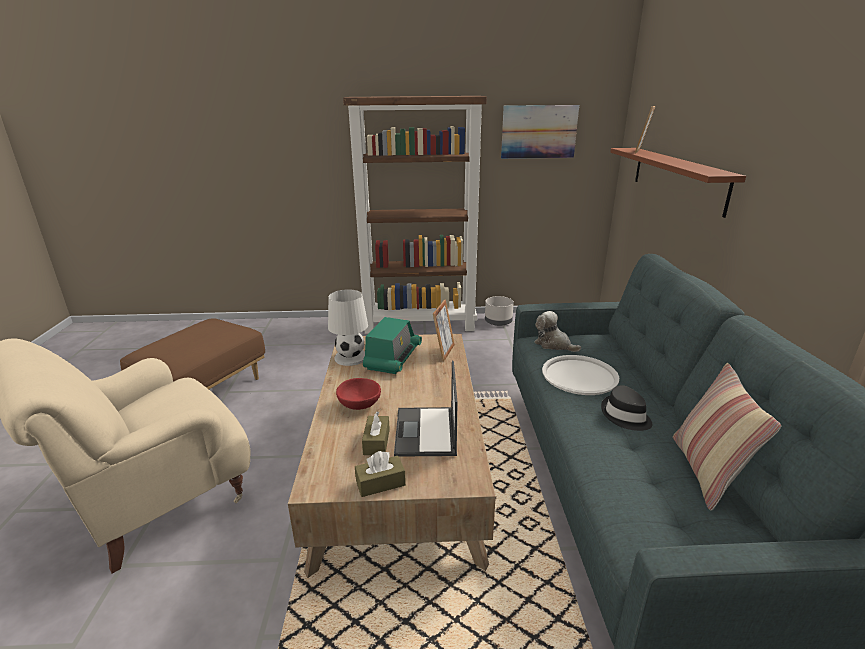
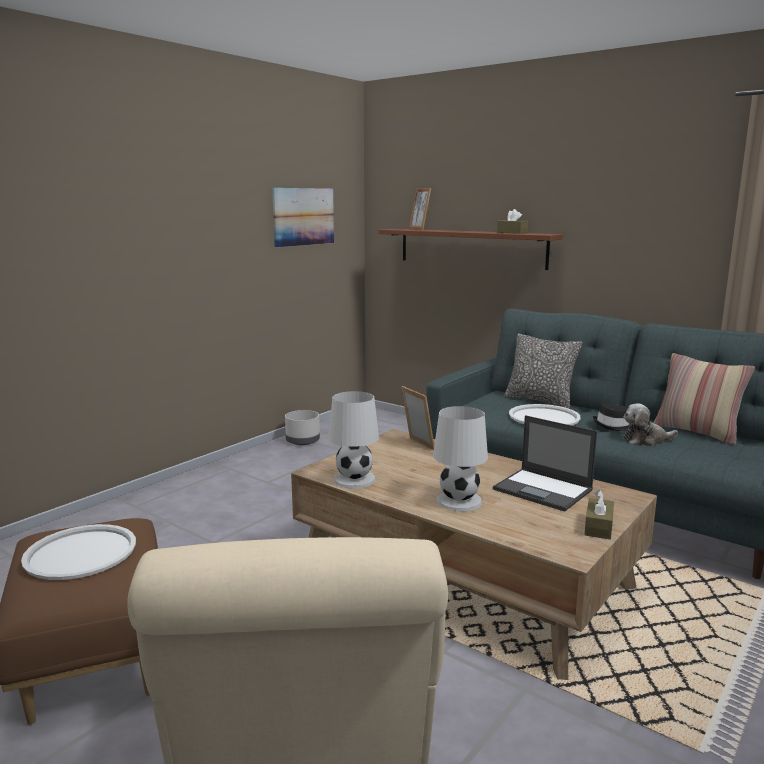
camera: 50 degrees left, 10 degrees down
(195, 336) = (80, 553): none -> white tray
(359, 405) = (458, 501): red bowl -> white table lamp
(376, 442) = (533, 511): brown tissue box -> brown tissue box (512, 232)
(393, 358) = (390, 464): radio -> none
(420, 324) = (227, 471): brown bookcase -> none
(553, 344) = (482, 408): plush toy -> plush toy (645, 440)
(624, 360) = (540, 401): none -> pillow

